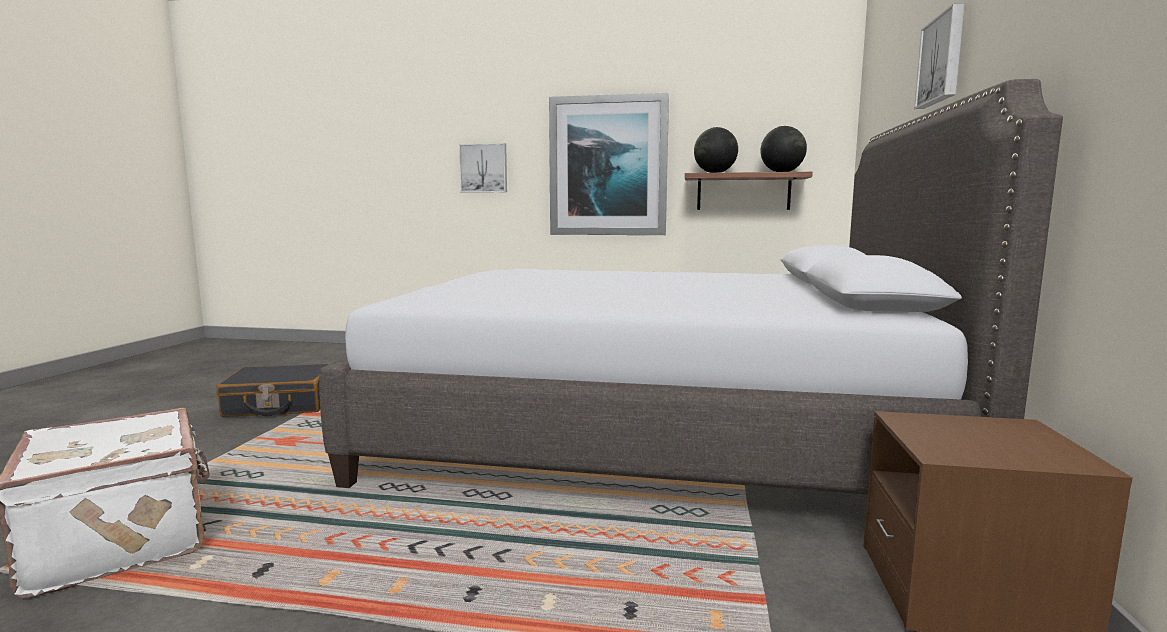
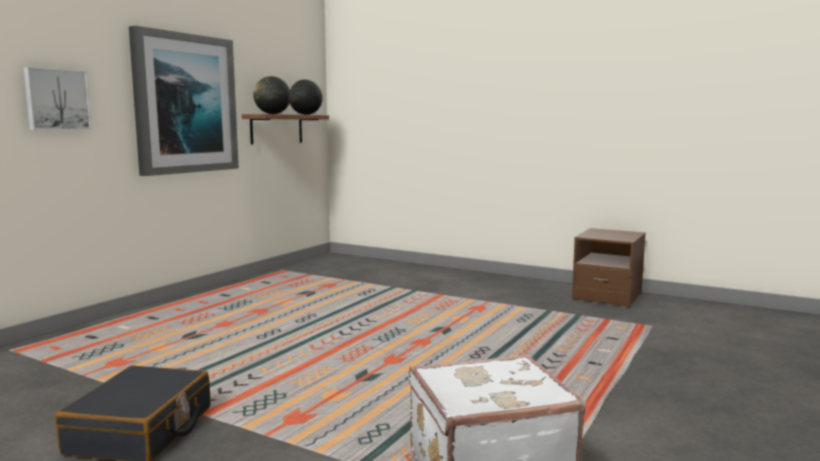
camera: 70 degrees left, 0 degrees up
(651, 433) = (409, 307): grey bed -> none
(943, 60) = (464, 66): picture -> none

